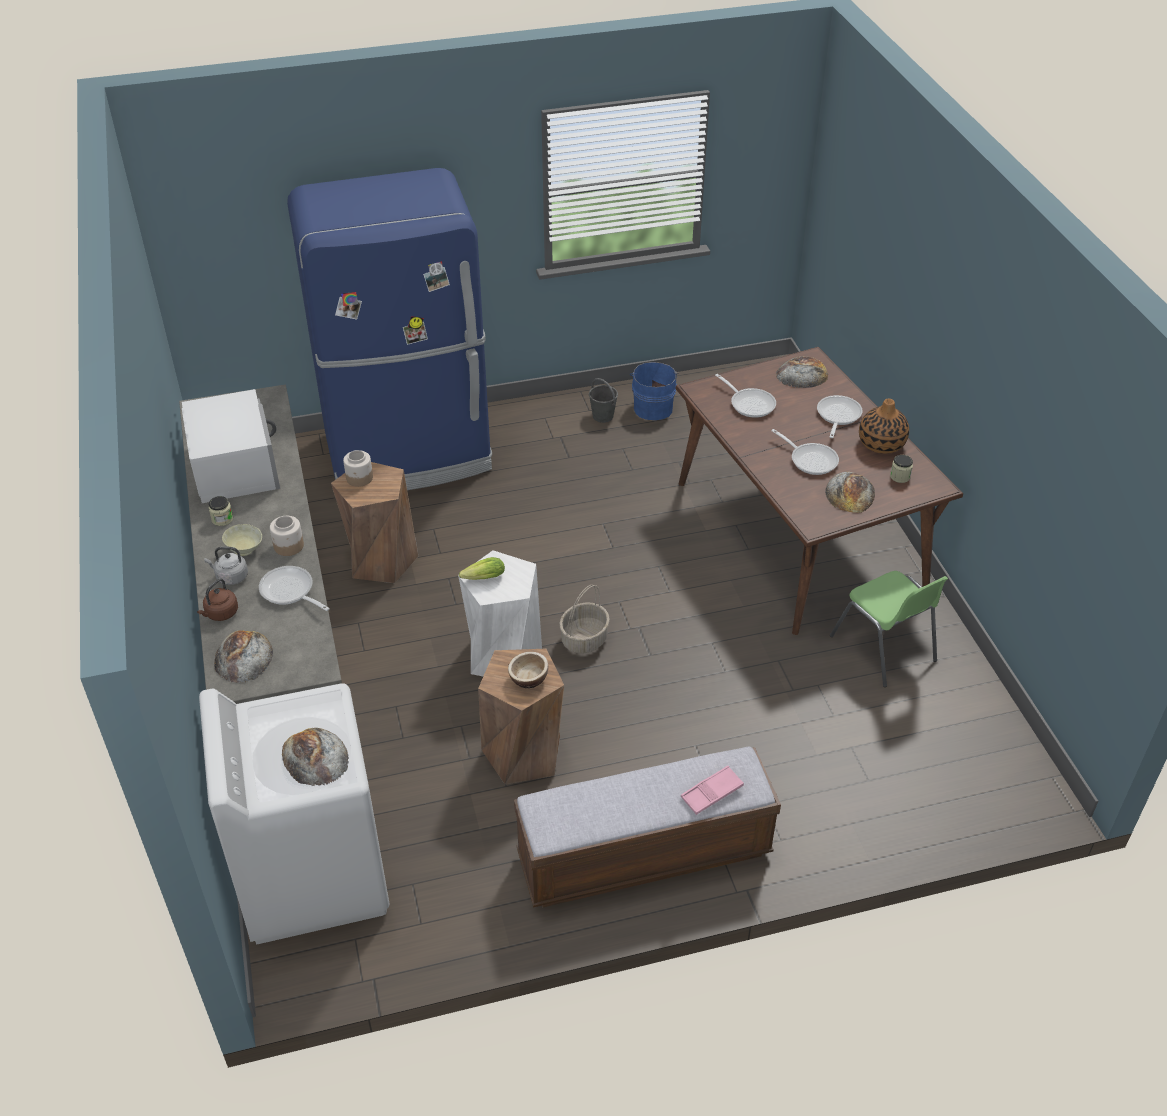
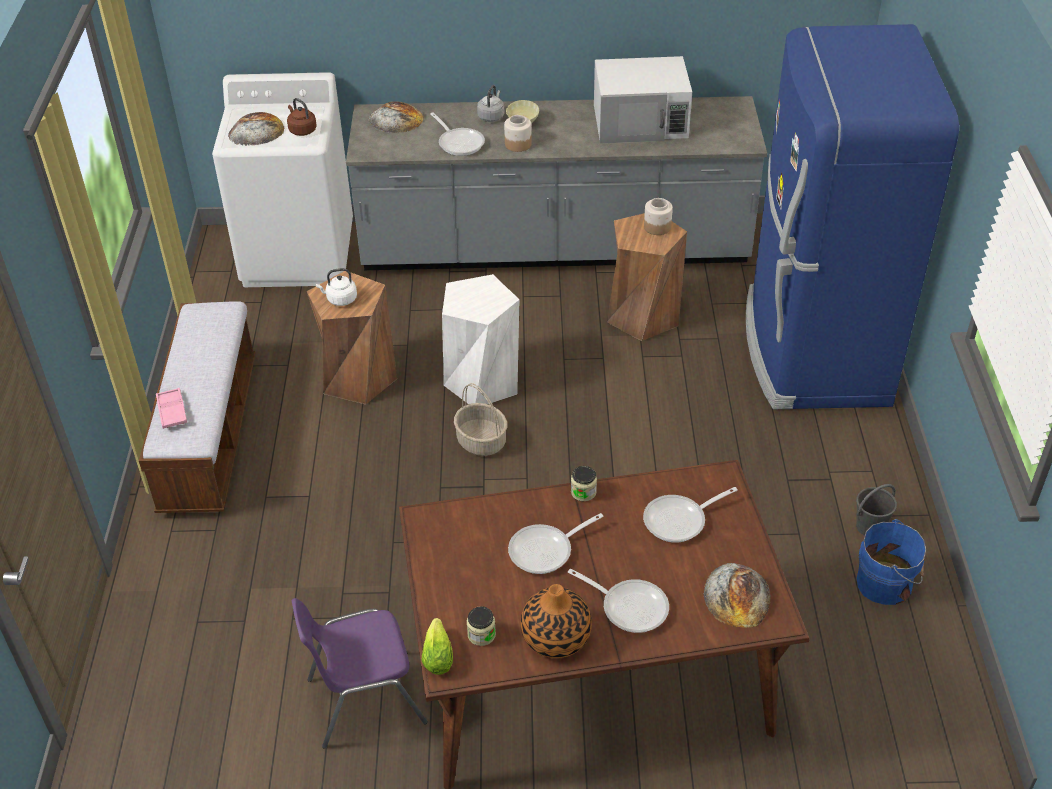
camera: 105 degrees right, 0 degrees up
(220, 614) = (449, 111): brown kettle -> brown kettle (301, 130)
(222, 519) = (567, 114): jar -> jar (583, 492)
(290, 592) = (459, 143): frying pan -> frying pan turned 90 degrees clockwise
(482, 578) = (481, 287): lettuce -> lettuce (438, 653)
(529, 678) = (340, 299): bowl -> white kettle
(850, 493) = (468, 572): bread -> none
(884, 649) = (364, 700): green chair -> purple chair

